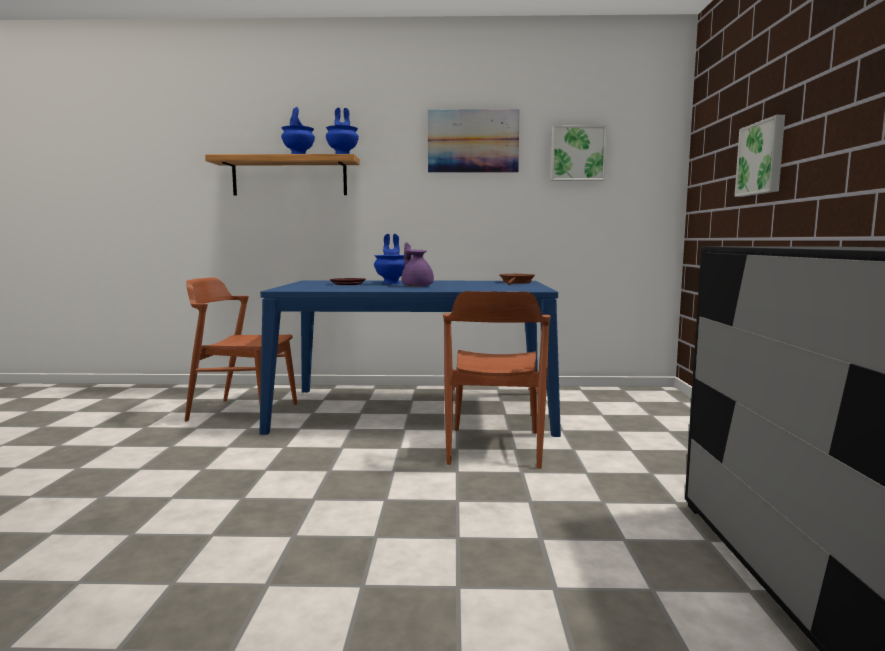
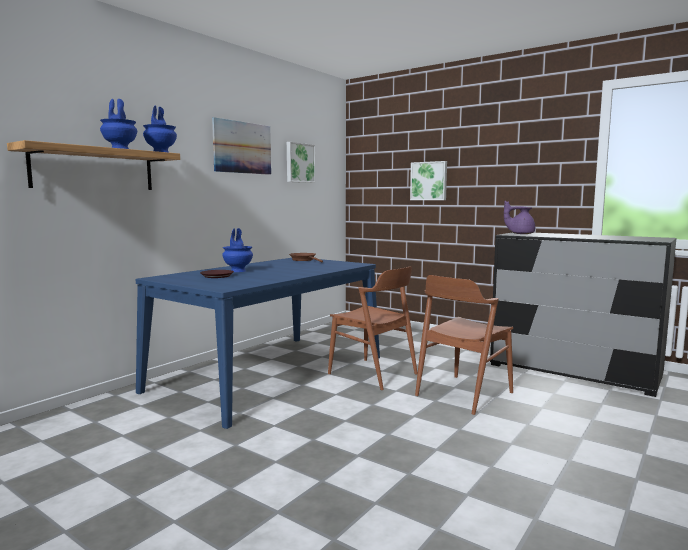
camera: 55 degrees left, 0 degrees up
(243, 412) = (147, 425): brown chair -> brown chair (463, 394)
(417, 286) = (278, 271): purple teapot -> purple teapot (520, 234)

